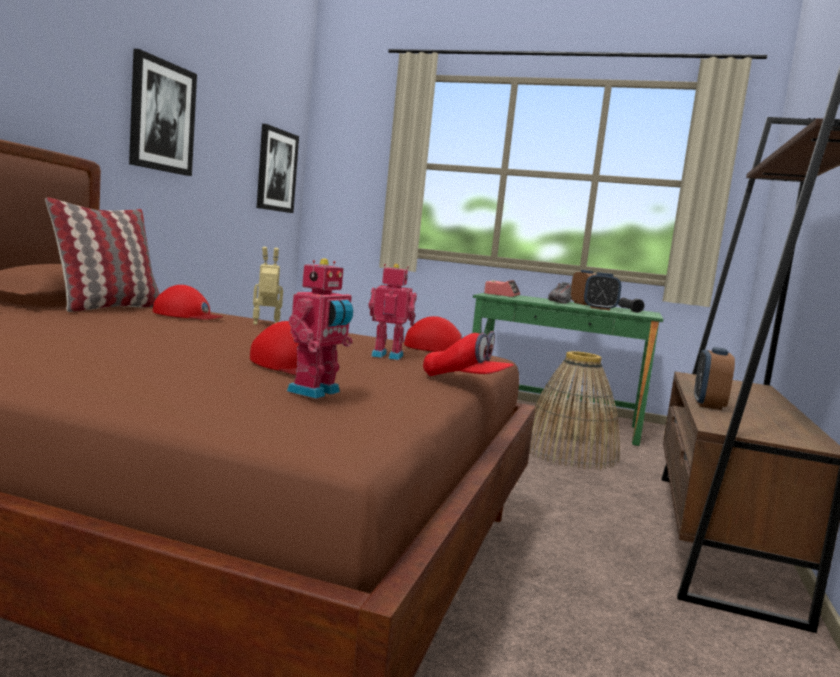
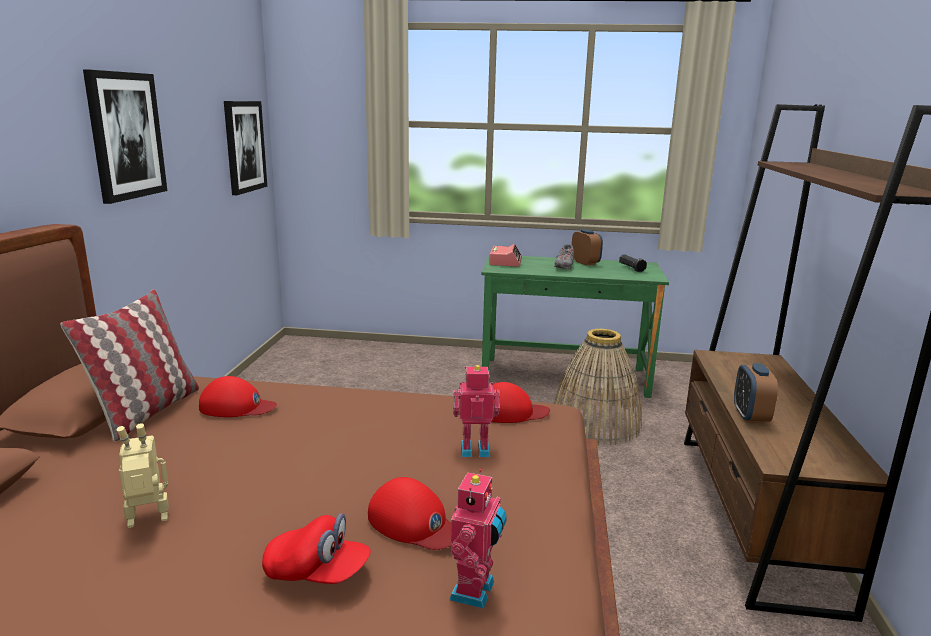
camera: 10 degrees left, 10 degrees up
(266, 324) = (322, 403): toy robot -> toy robot (148, 522)
(465, 381) = (572, 492): red cap -> red cap (317, 573)
(600, 308) = (606, 272): alarm clock -> none

